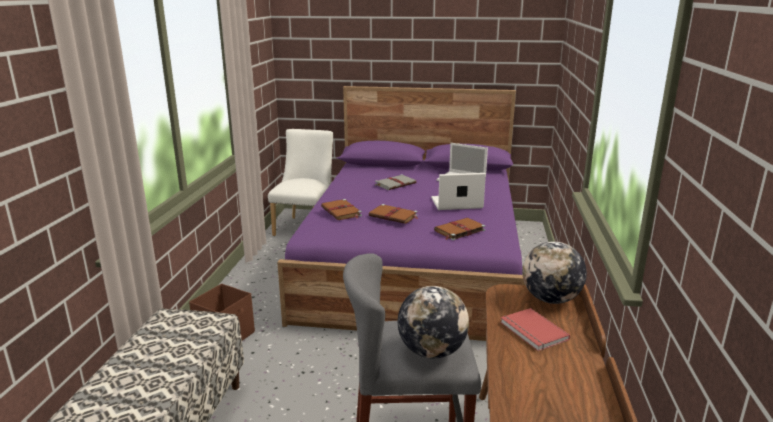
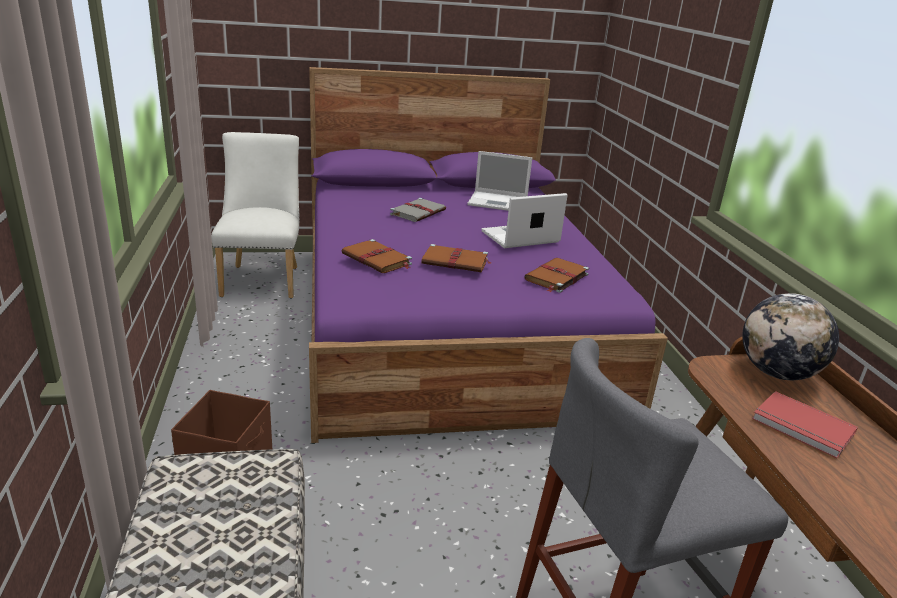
camera: 20 degrees left, 5 degrees up
(432, 351) = (702, 482): globe -> none

